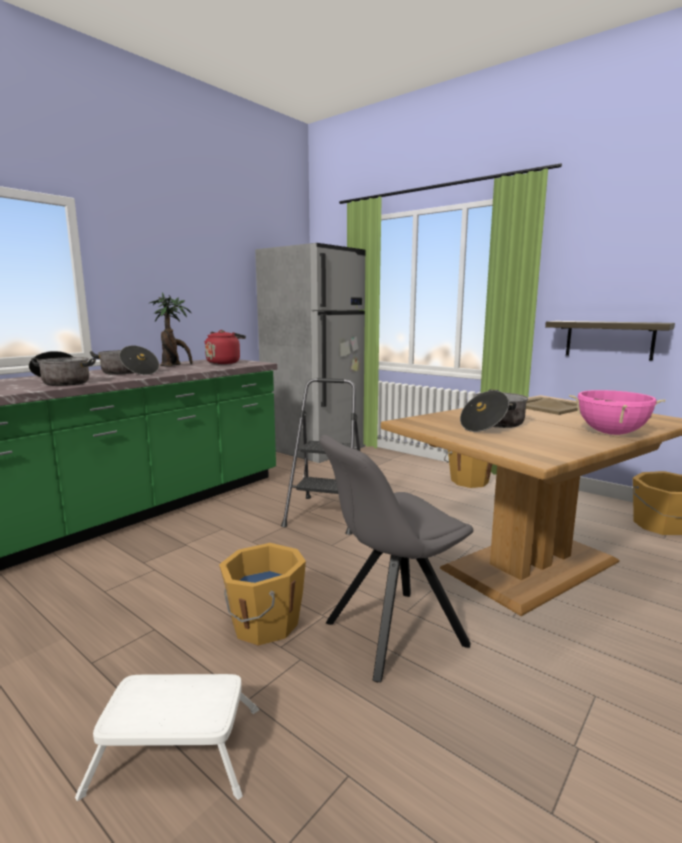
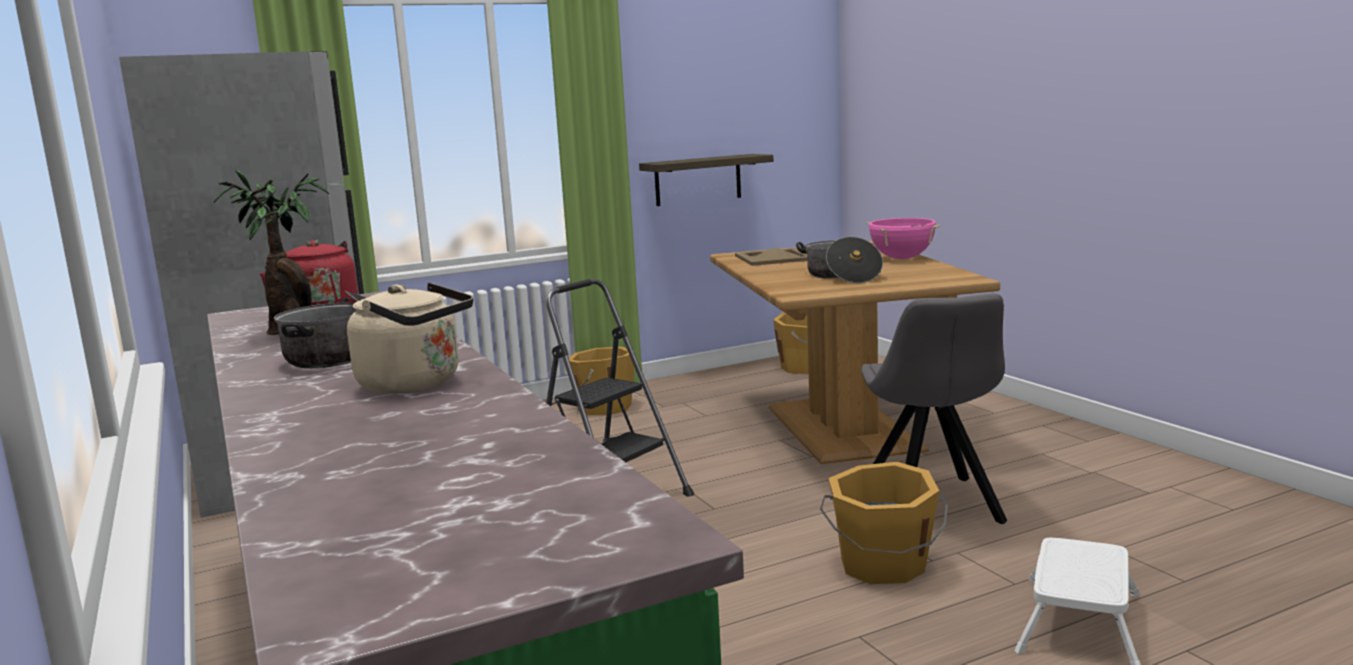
camera: 65 degrees left, 0 degrees up
(62, 382) = (416, 384): cooking pot -> beige kettle

